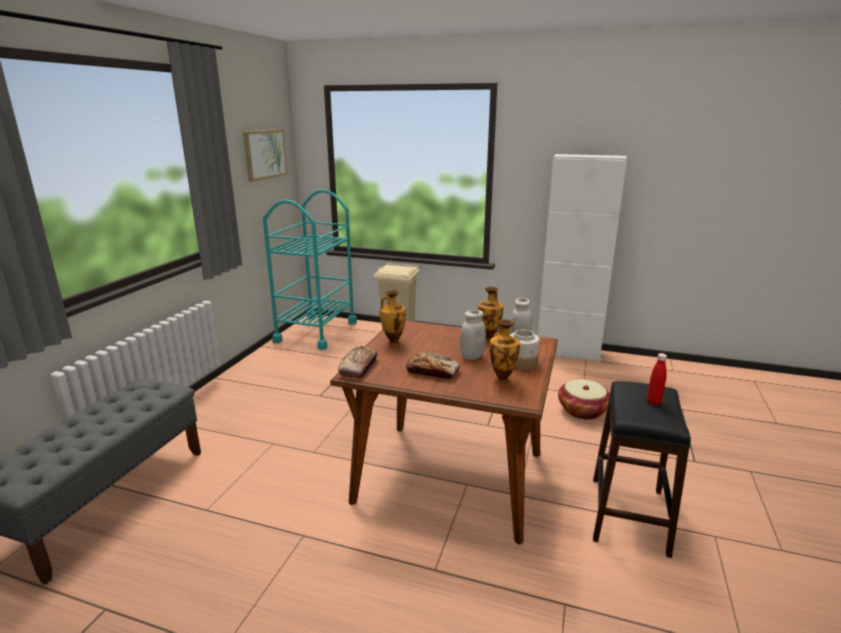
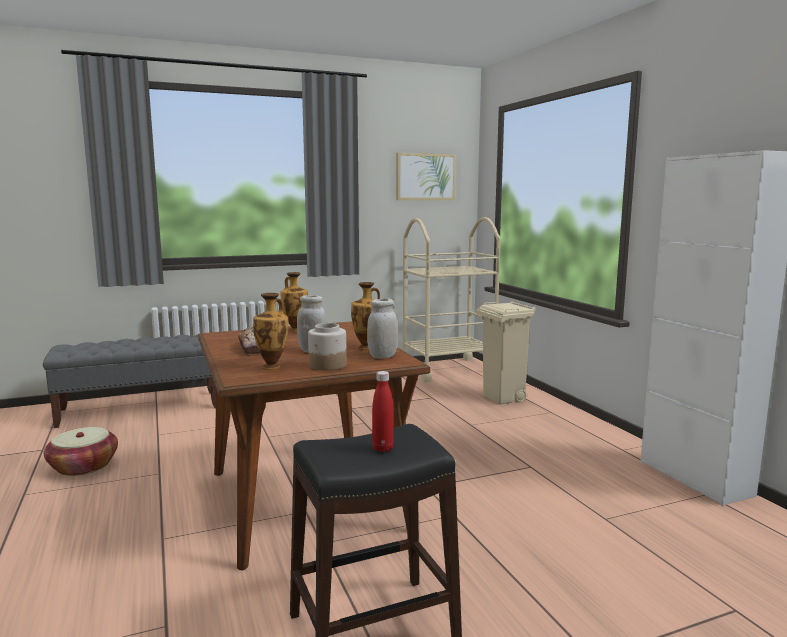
camera: 50 degrees right, 10 degrees down
(316, 332) = (448, 370): turquoise cart -> beige cart
(358, 367) = (230, 333): bread -> none
(582, 410) = (563, 530): basket -> basket (83, 466)

